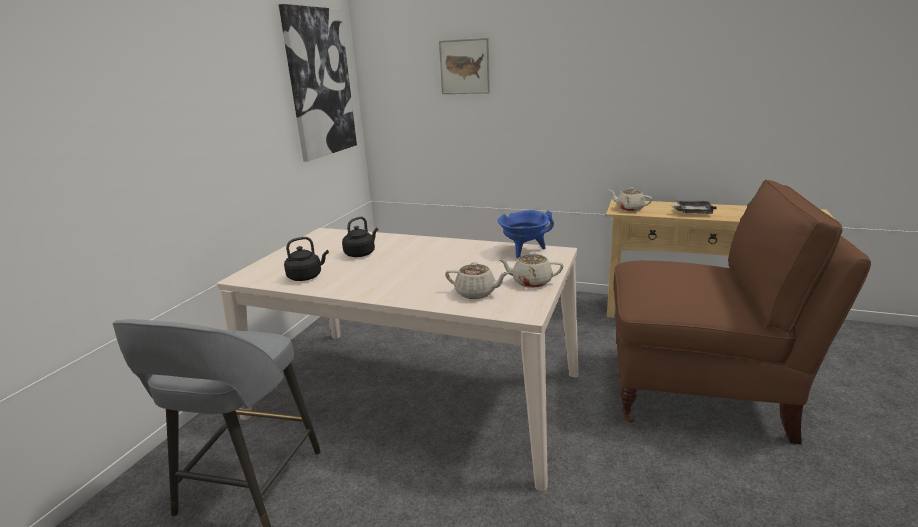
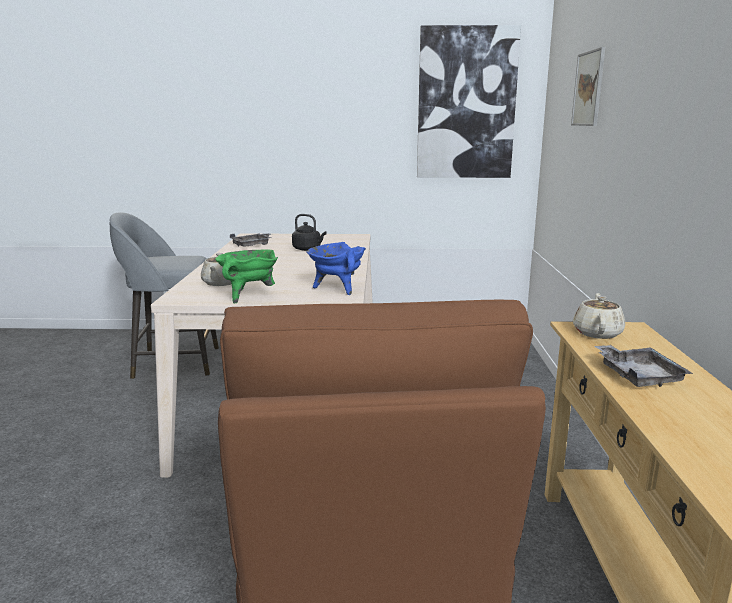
camera: 70 degrees right, 5 degrees down
(306, 276) = (253, 245): black kettle -> grey tray
(531, 282) = (249, 296): beige teapot -> green cooking pot

